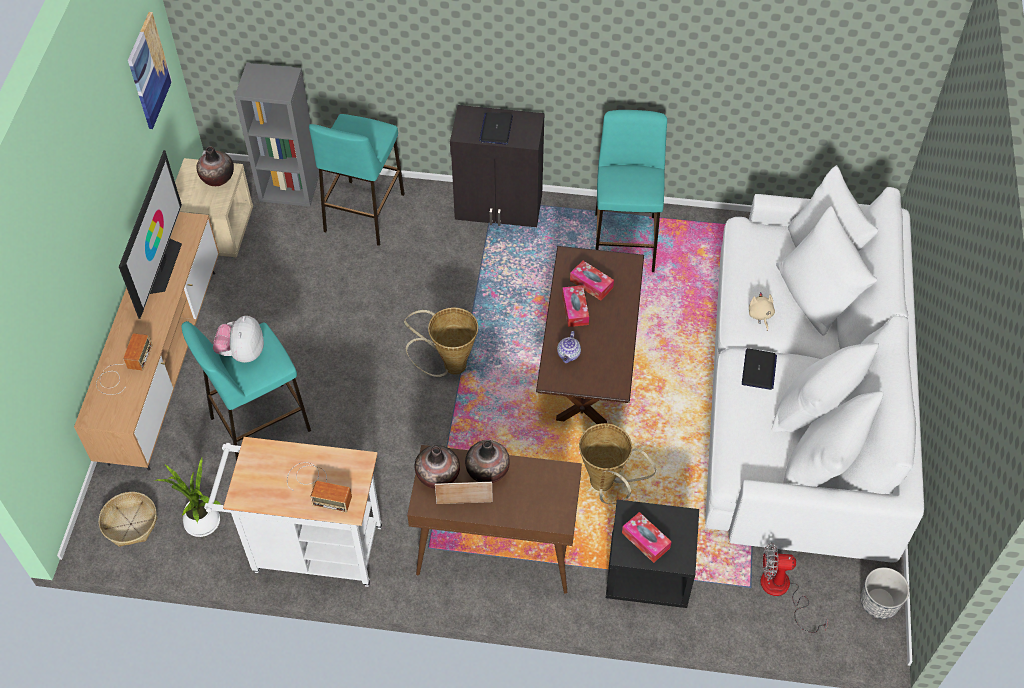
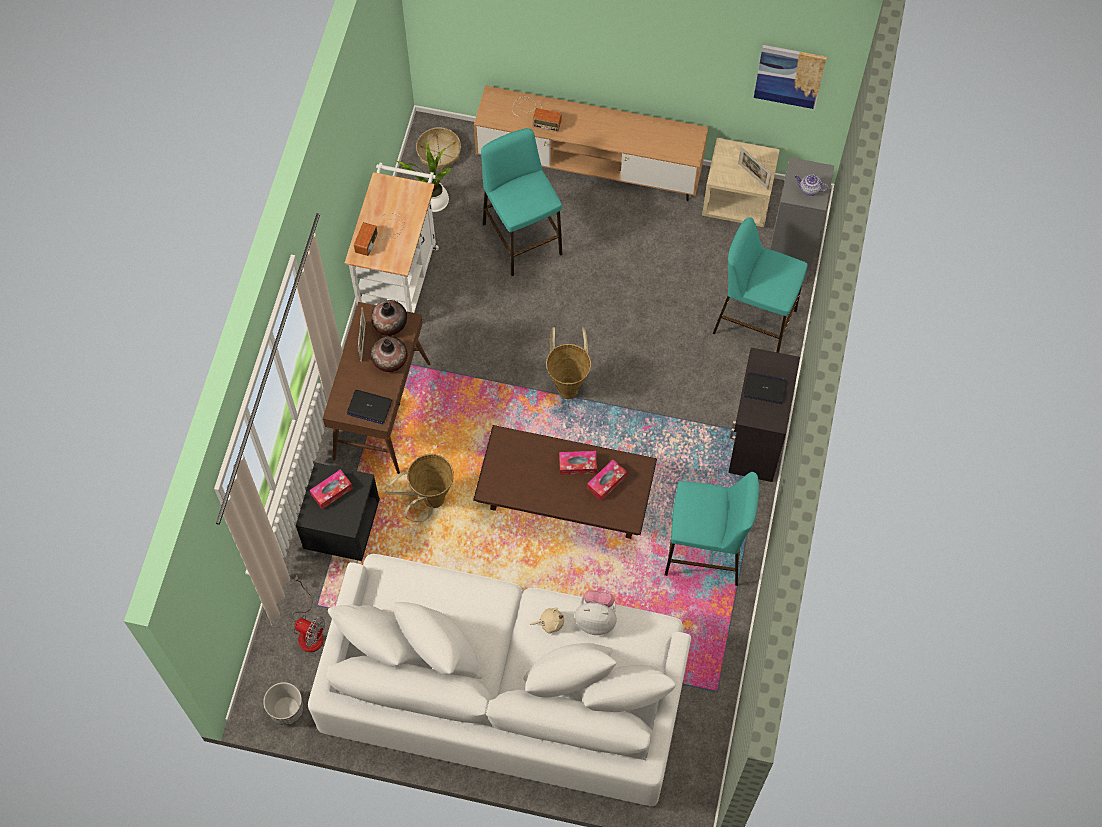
camera: 95 degrees right, 10 degrees up
(160, 266) = (642, 133): television -> none
(217, 178) = (753, 176): vase -> picture frame
(242, 353) = (528, 188): plush toy -> plush toy (596, 619)
(568, 355) = (527, 454): teapot -> teapot (809, 189)
(759, 370) = (487, 609): laptop -> laptop (369, 407)
(782, 591) = (309, 630): fan -> fan turned 105 degrees clockwise

